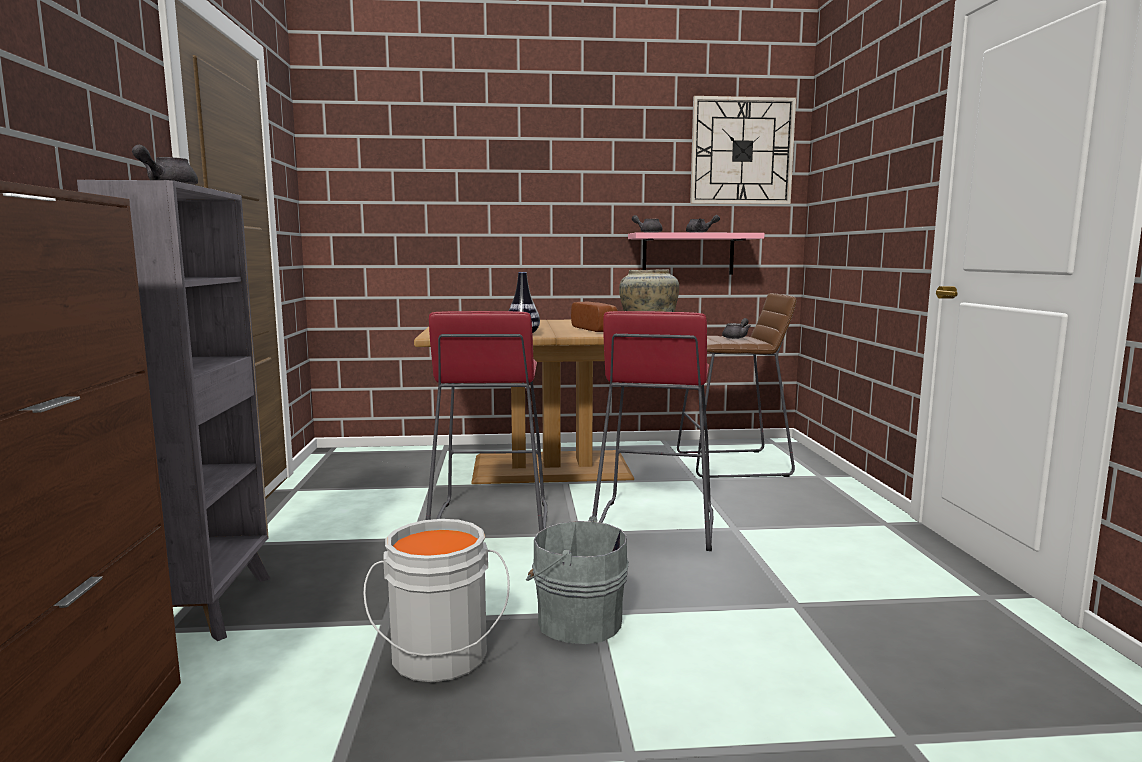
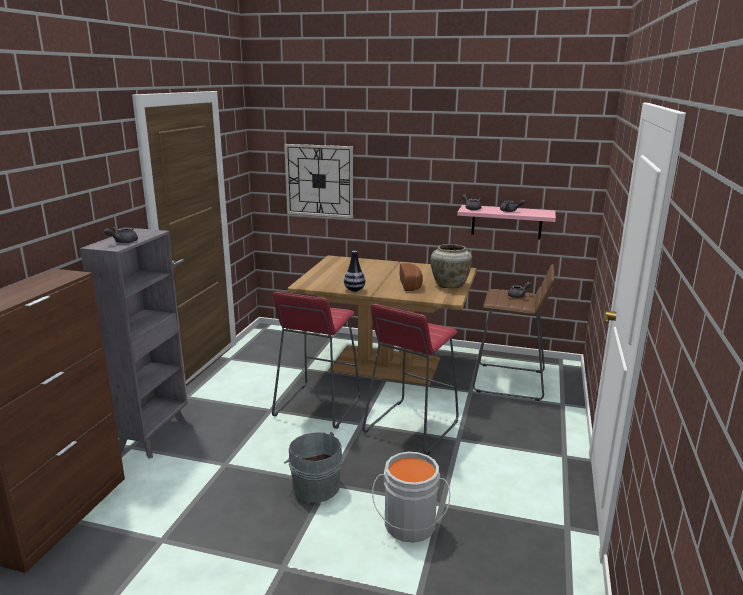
camera: 20 degrees right, 10 degrees up
(439, 658) = (235, 493): grey bucket -> grey bucket (409, 526)
(741, 151) = (553, 148): wall clock -> wall clock (319, 180)

